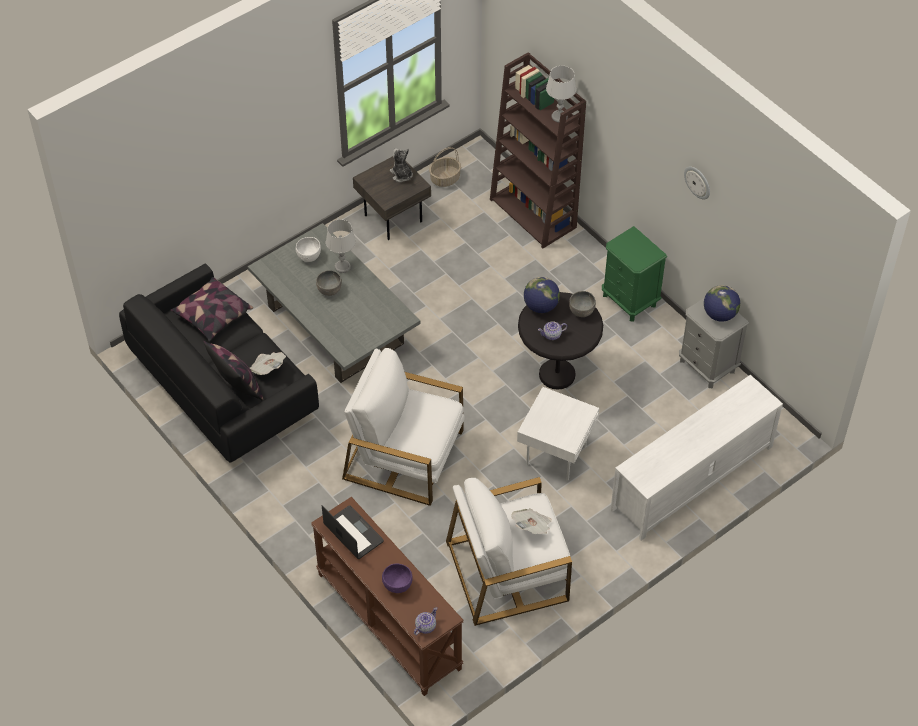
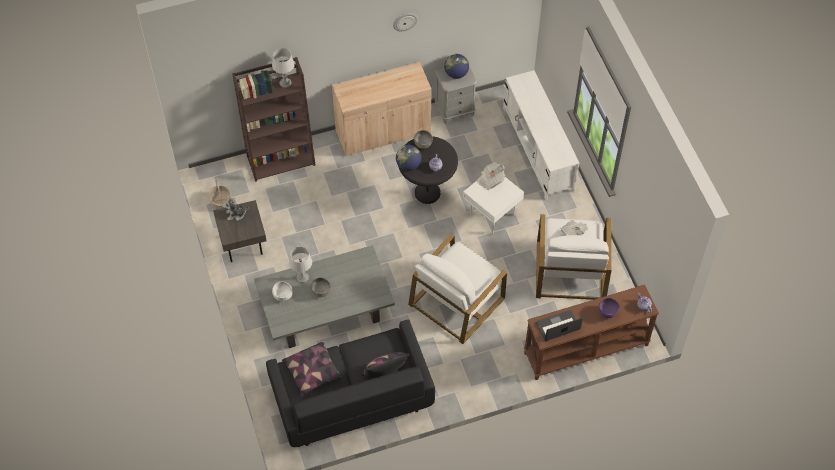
camera: 70 degrees left, 5 degrees up
(268, 368) = (377, 349): newspaper -> newspaper (490, 180)
(630, 300) = (383, 132): green nightstand -> beige cabinet

